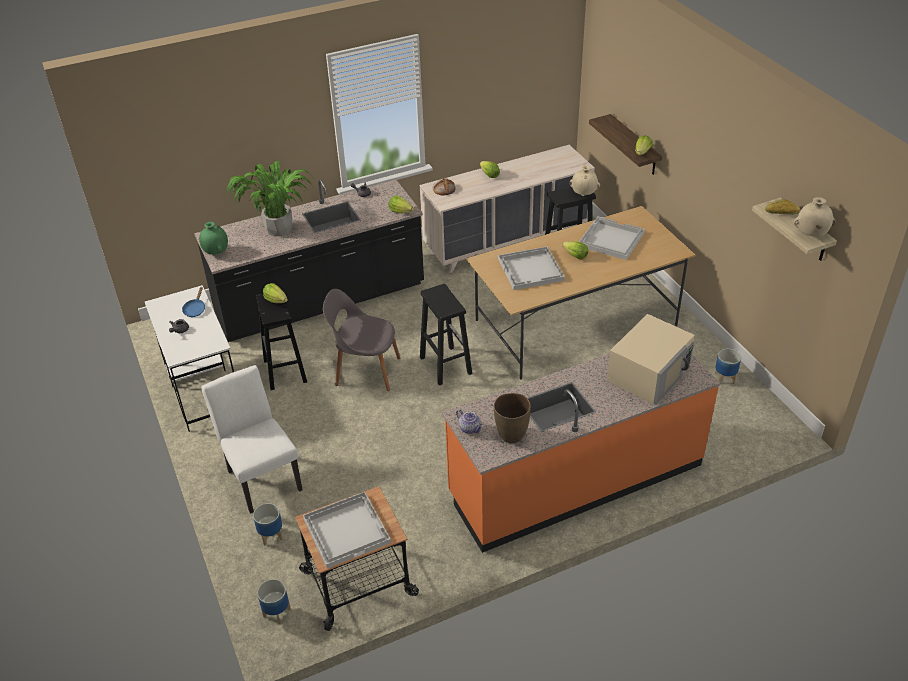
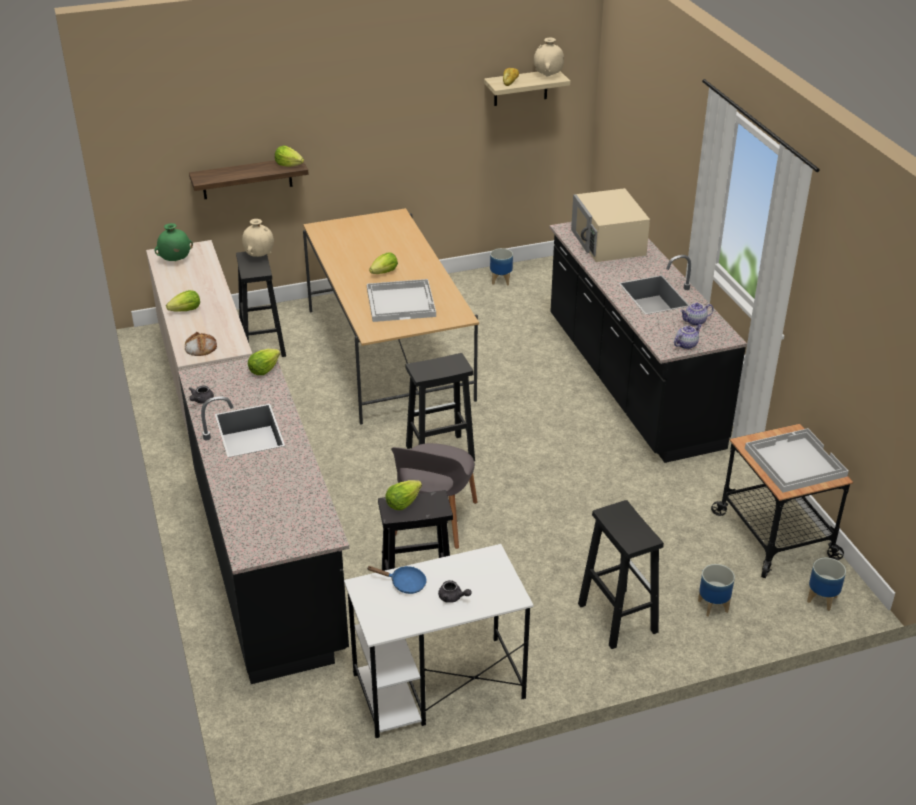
camera: 85 degrees left, 5 degrees down
(216, 252) = (299, 542): green vase -> green vase (175, 260)
(261, 476) = (616, 617): white chair -> black stool
(279, 229) = (261, 478): potted plant -> none
(511, 435) = (695, 322): brown vase -> teapot
(575, 479) = (630, 382): orange counter -> black counter
(610, 239) = (361, 249): white tray -> none
(649, 373) = (608, 242): beige microwave -> beige microwave turned 150 degrees counterclockwise

